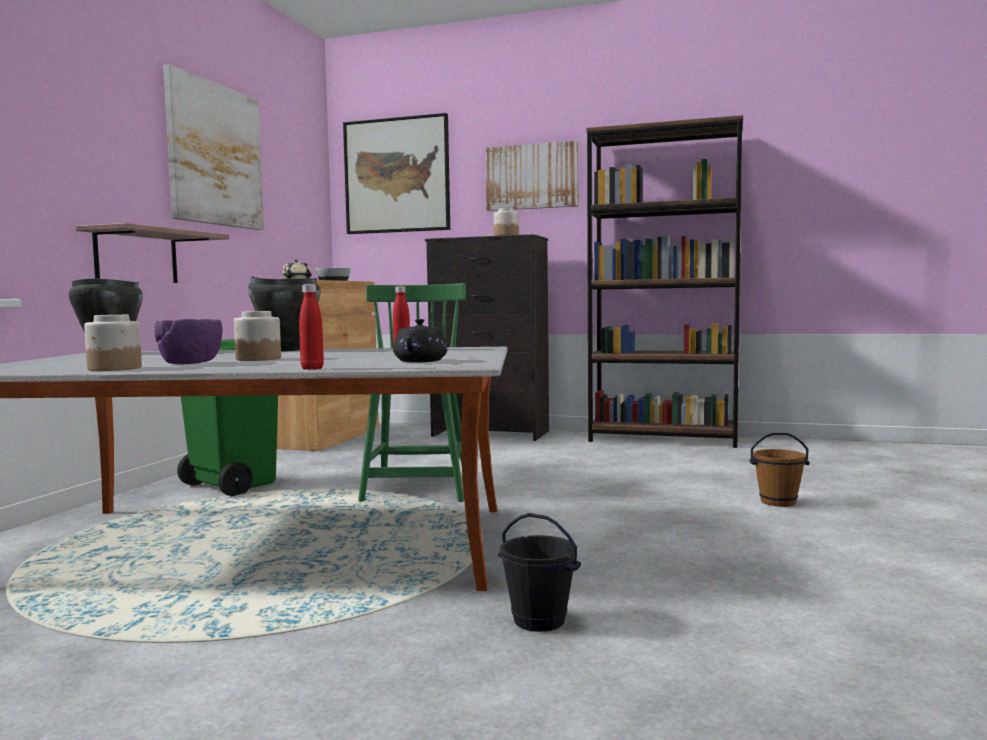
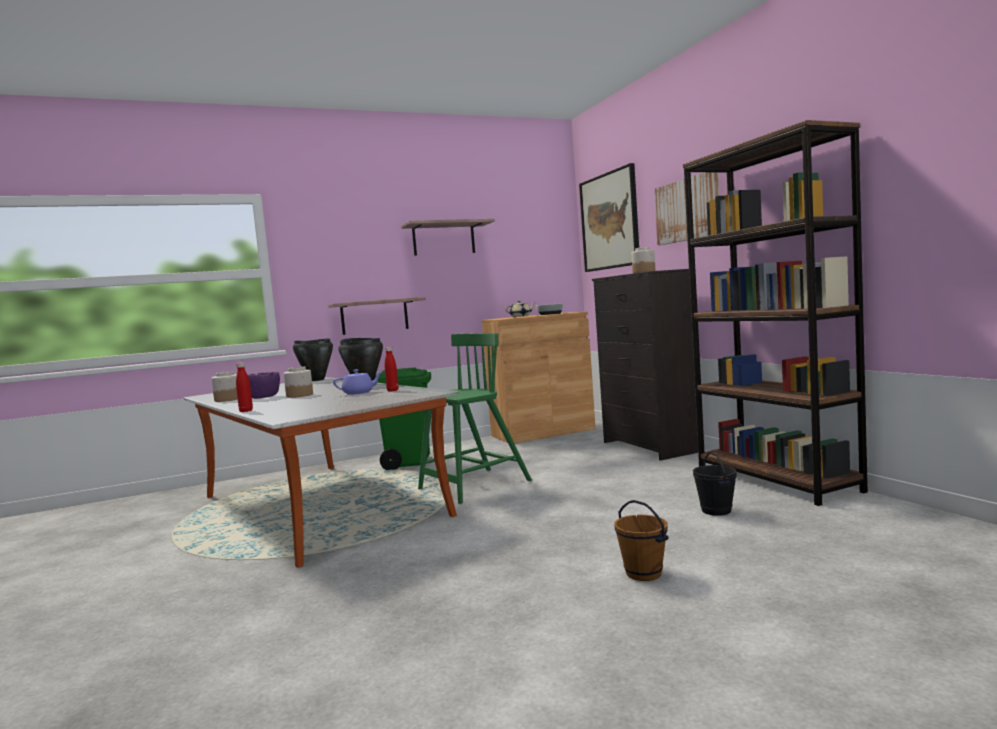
camera: 50 degrees right, 0 degrees up
(215, 155) = (443, 239): picture -> shelf
(361, 353) = (359, 393): none -> purple teapot
(421, 361) = (309, 408): black teapot -> none
(539, 620) = (261, 595): black bucket -> black bucket (717, 511)

